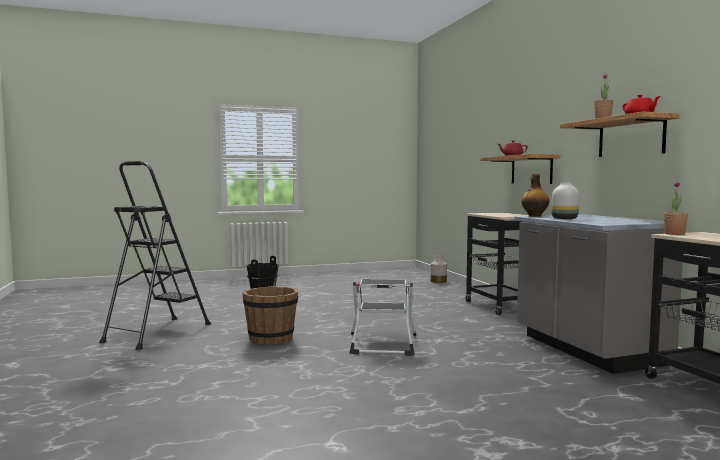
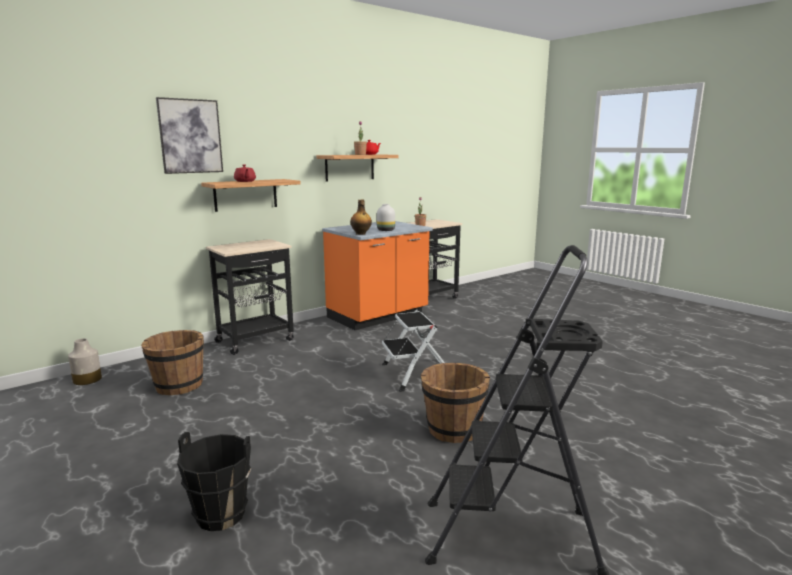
camera: 110 degrees left, 10 degrees up
(414, 293) = (178, 386): none -> brown bucket
(505, 120) = (190, 136): none -> picture
(587, 349) = (378, 316): grey counter -> orange counter

